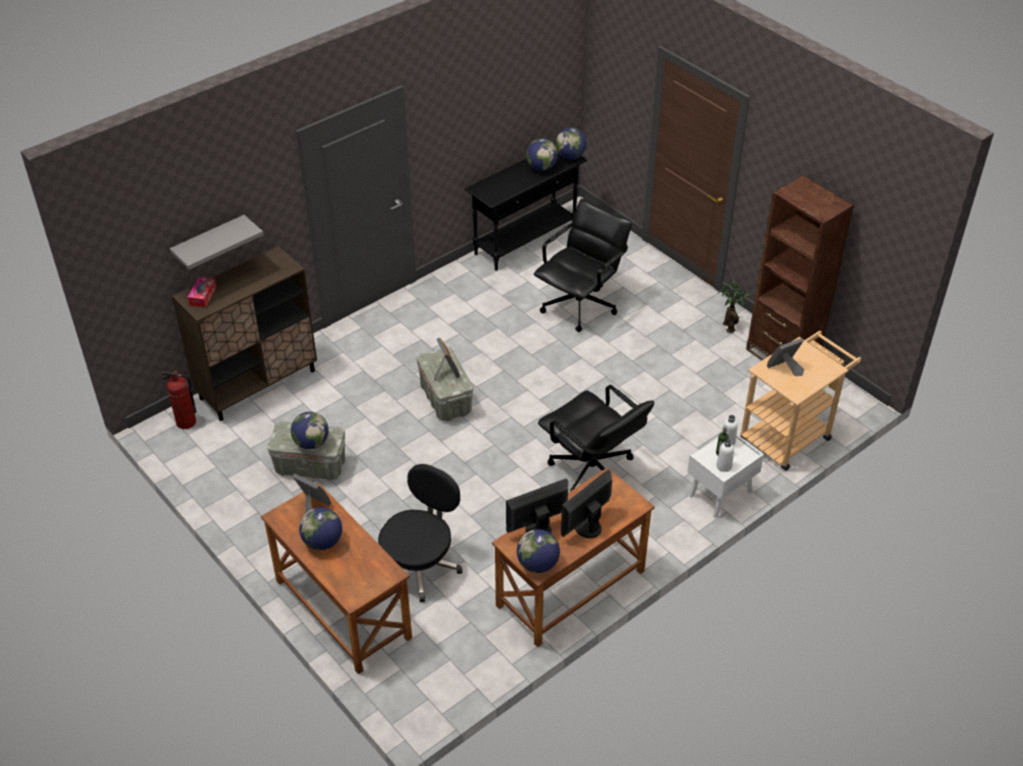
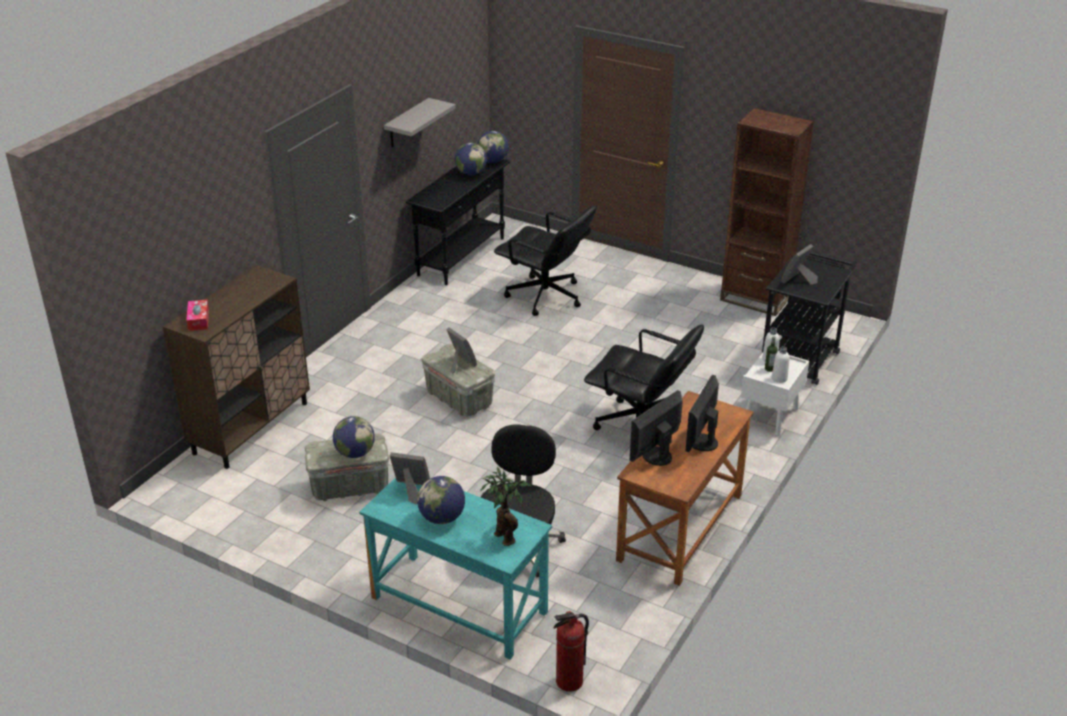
camera: 20 degrees left, 10 degrees down
(186, 422) = (188, 478): fire extinguisher -> fire extinguisher (569, 681)
(209, 242) = (193, 262): grey shelf -> grey shelf (407, 123)
(342, 609) = (458, 605): brown desk -> turquoise desk
(538, 564) = (675, 484): globe -> none
(580, 305) = (545, 297): black office chair -> black office chair turned 105 degrees clockwise
(729, 326) = (693, 285): potted plant -> potted plant (504, 535)
(790, 434) = (802, 356): beige cart -> black cart

